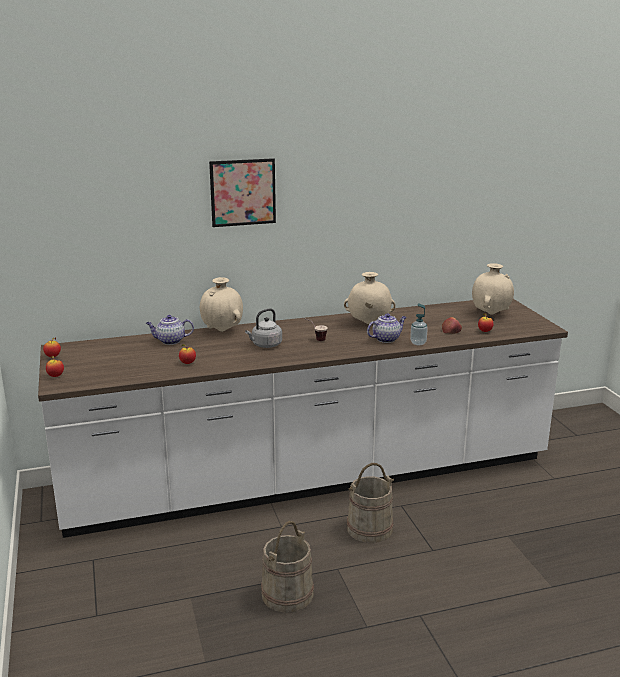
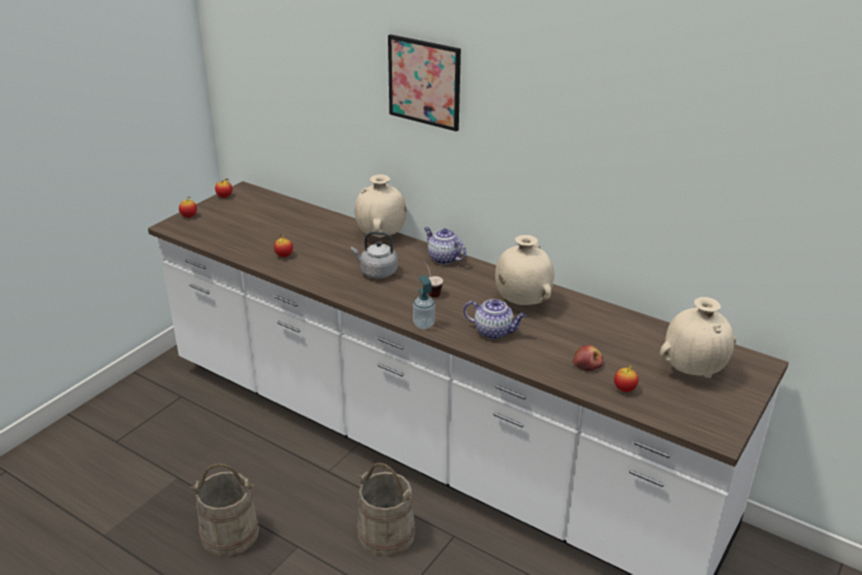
camera: 50 degrees right, 10 degrees up
(170, 341) = (321, 225): teapot -> teapot (443, 258)
(418, 343) = (513, 356): soap dispenser -> soap dispenser (424, 324)

